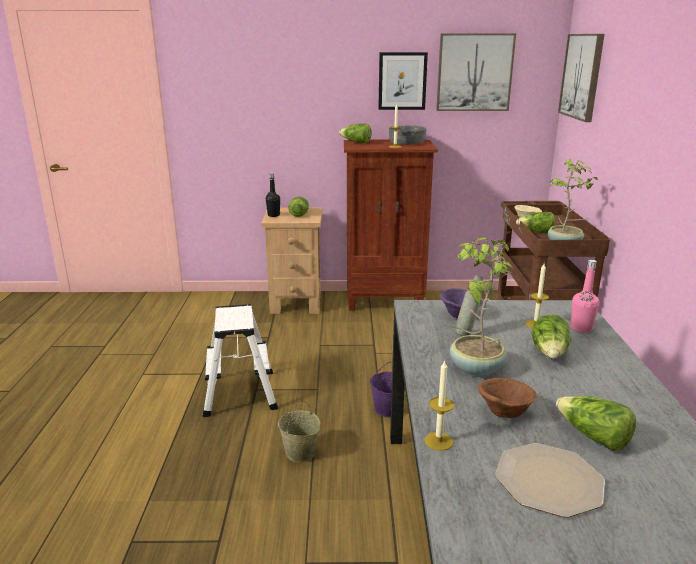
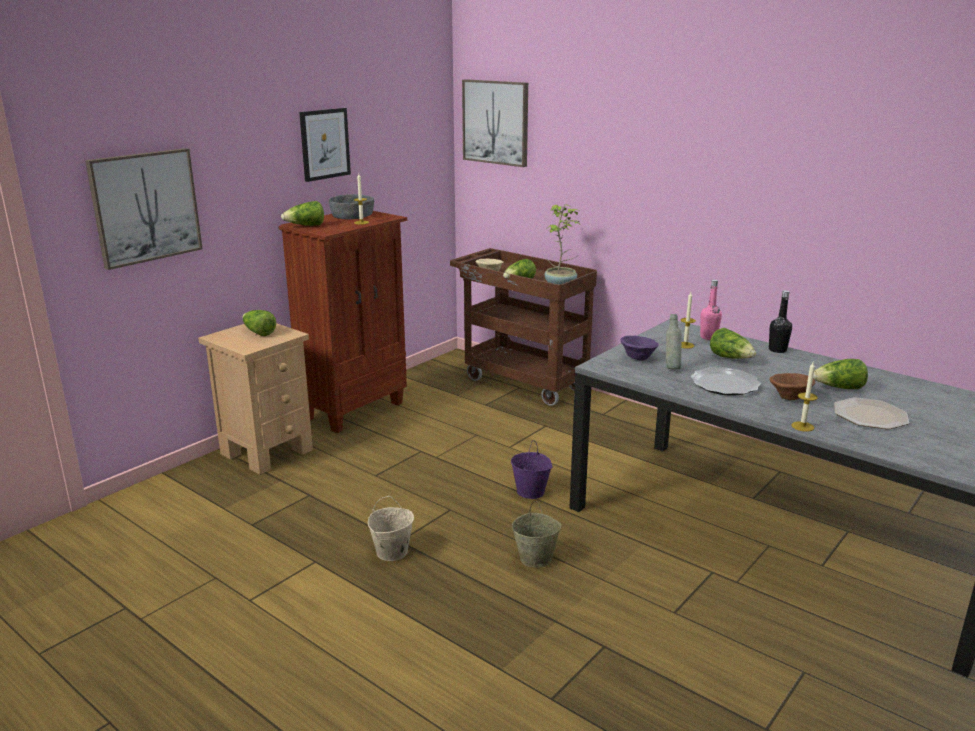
camera: 50 degrees left, 0 degrees up
(240, 393) = (391, 552): white step ladder -> beige bucket
(273, 215) = (234, 343): black bottle -> black bottle (777, 350)
(474, 72) = (387, 126): picture -> picture (145, 207)
(474, 369) = (724, 384): potted plant -> plate

